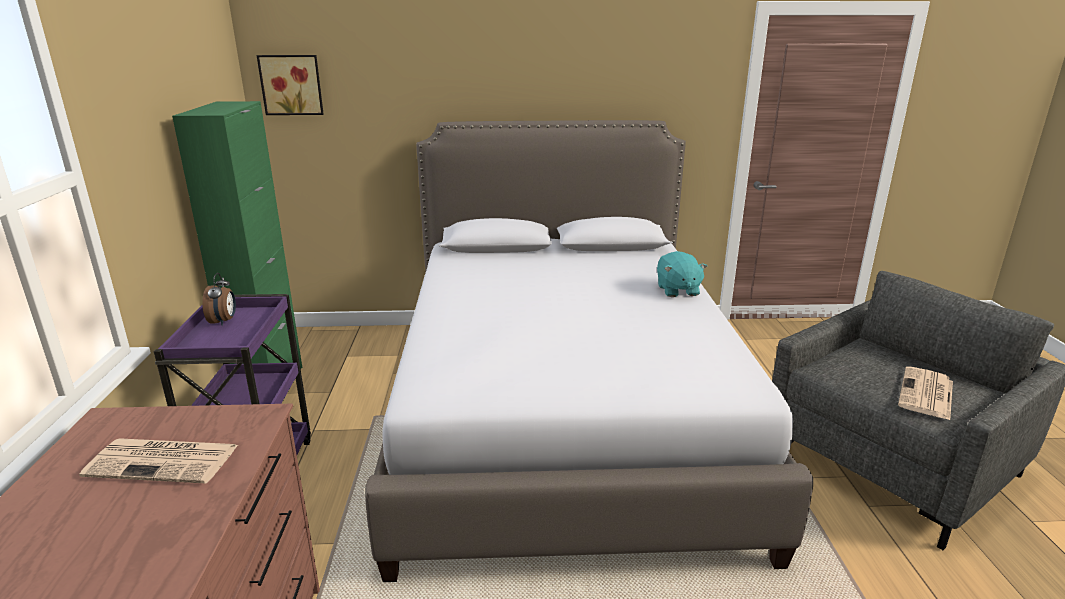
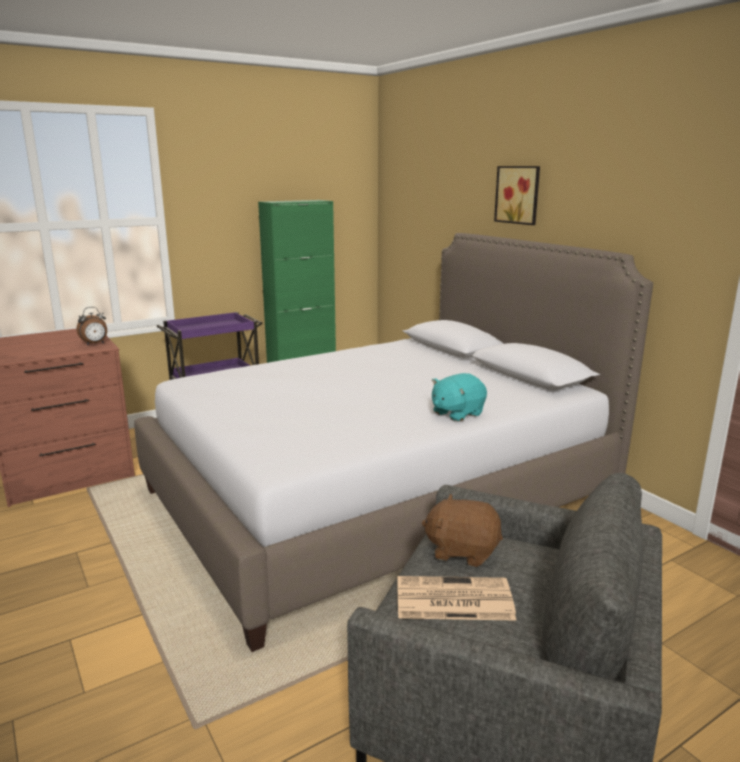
camera: 60 degrees right, 5 degrees down
(165, 461) = (55, 344): newspaper -> none
(224, 321) = (219, 324): alarm clock -> alarm clock (95, 344)
(292, 85) = (396, 195): picture -> picture (519, 195)
(857, 371) = (462, 551): none -> brown plush toy

